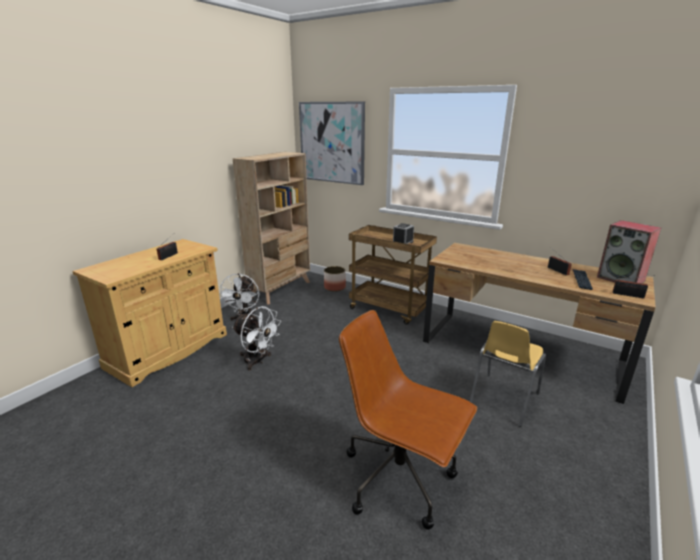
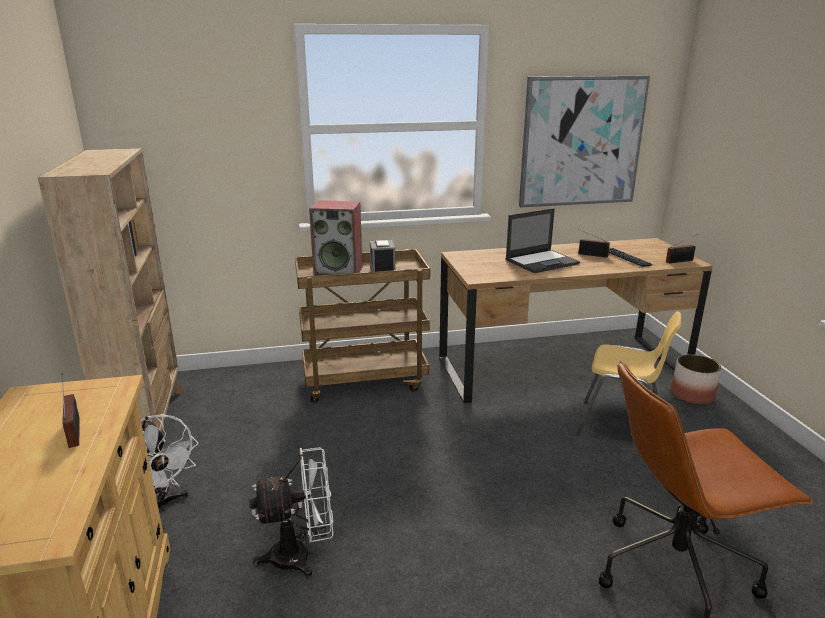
camera: 45 degrees left, 0 degrees up
(332, 142) = (179, 123): picture -> picture (581, 142)
(335, 287) = (238, 382): planter -> planter (692, 395)
(503, 399) = (620, 426): yellow chair -> yellow chair turned 60 degrees counterclockwise
(507, 264) = (542, 261): none -> laptop
(621, 279) = (646, 247): speaker -> speaker (339, 271)

